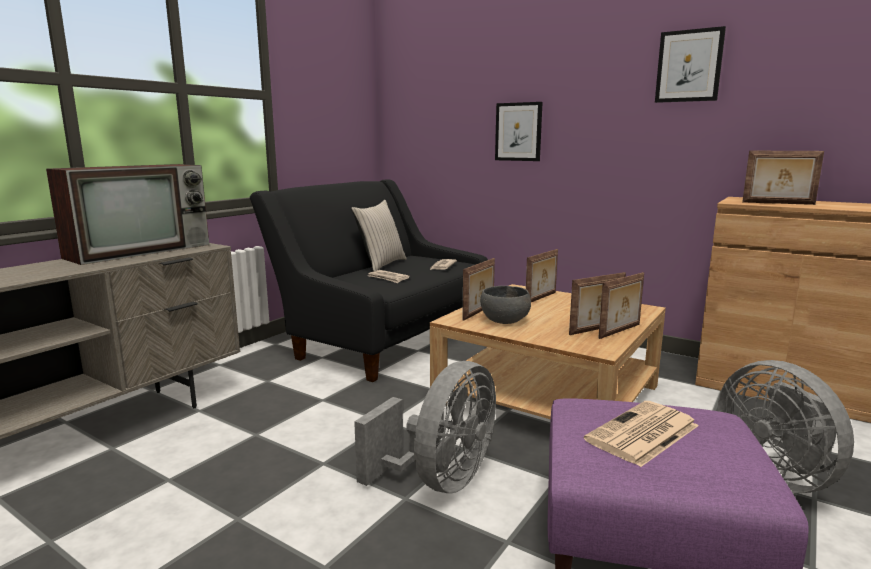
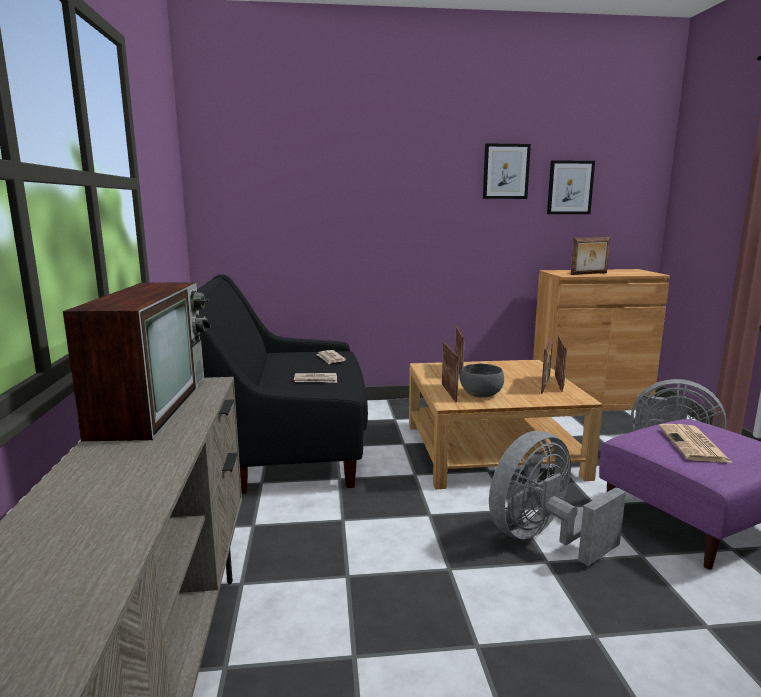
camera: 40 degrees left, 0 degrees up
(381, 265) = (271, 368): beige pillow -> none
(440, 480) = (542, 538): grey fan -> grey fan turned 120 degrees counterclockwise
(518, 132) = (363, 221): picture -> picture (570, 187)

